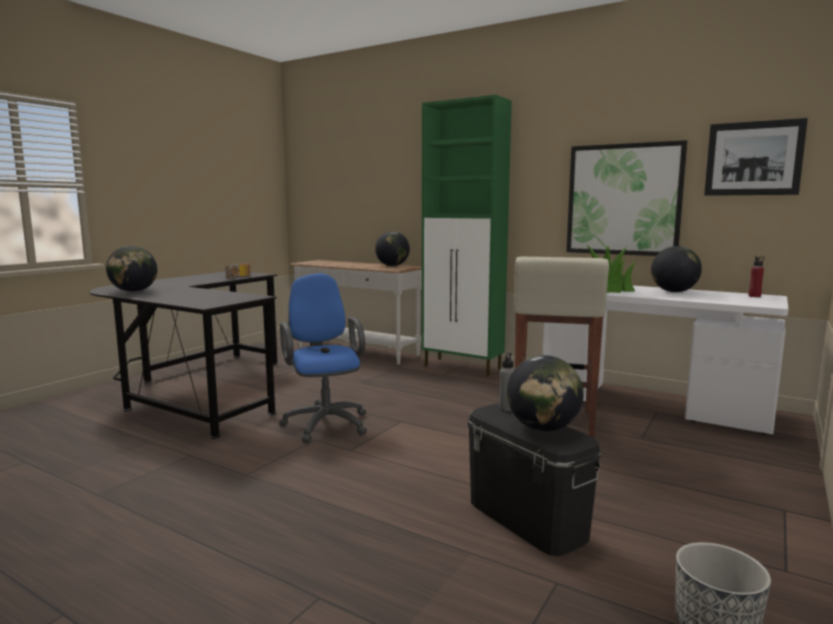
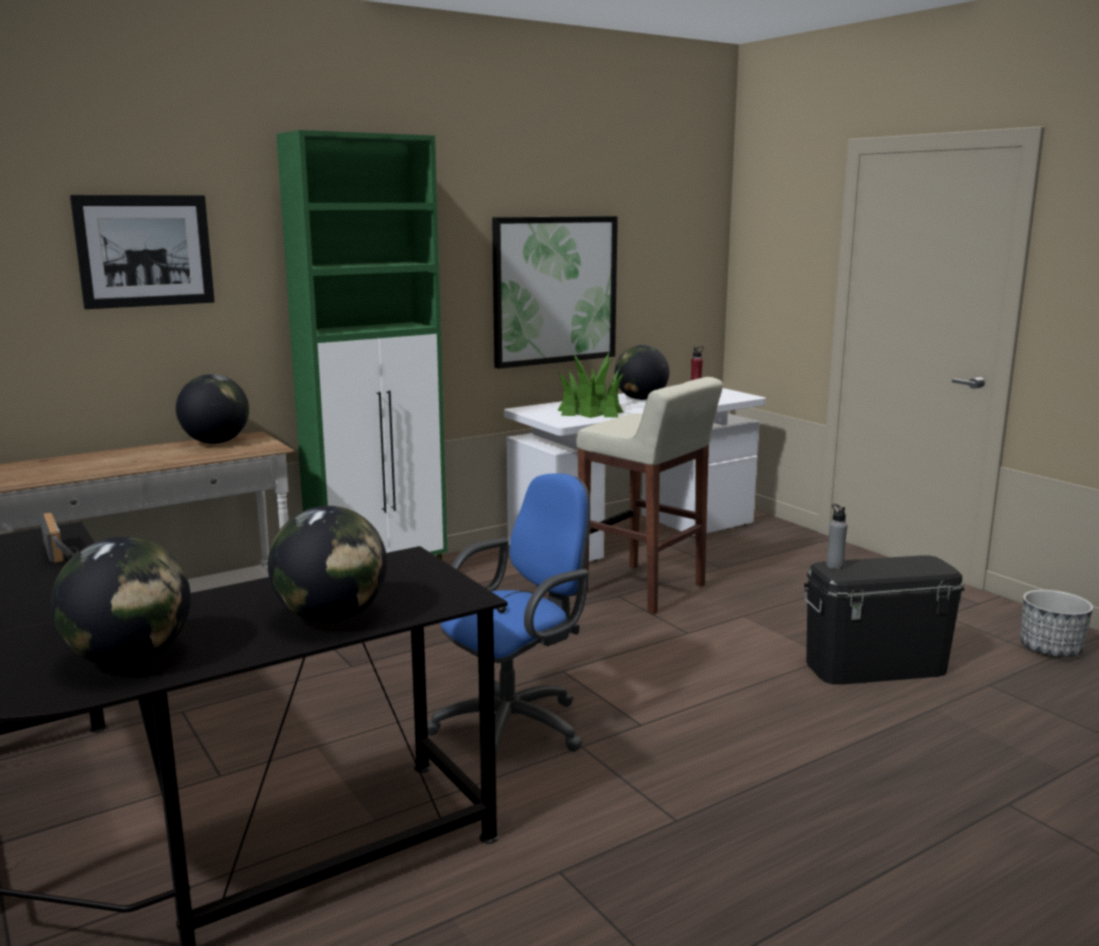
camera: 65 degrees left, 5 degrees up
(325, 423) = (517, 726): blue office chair -> blue office chair turned 135 degrees clockwise
(542, 428) = (900, 565): globe -> globe (331, 617)
(753, 158) = (668, 239): picture -> picture (145, 251)

